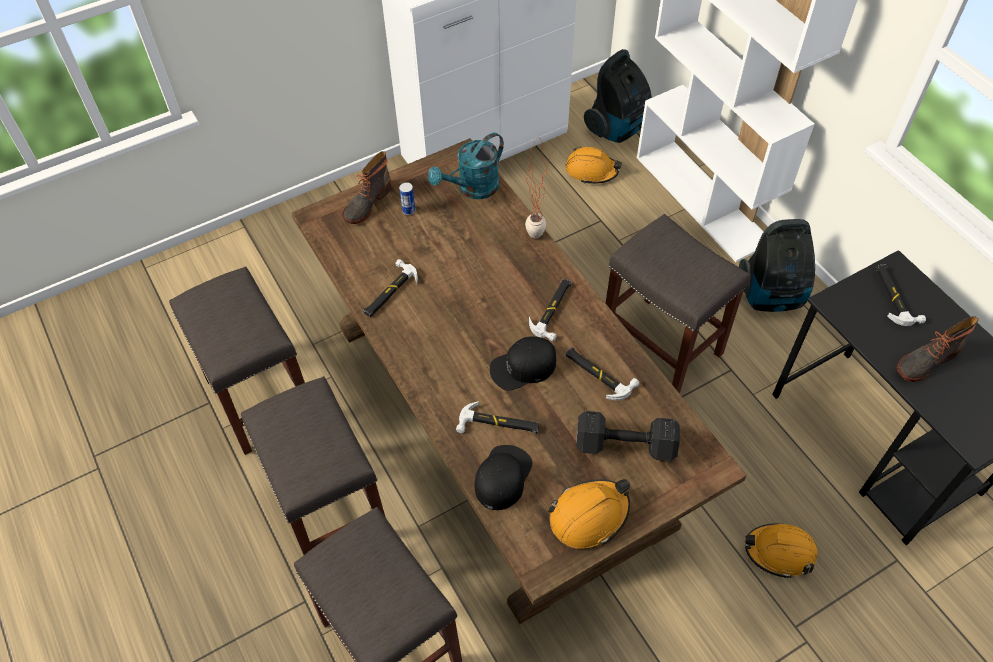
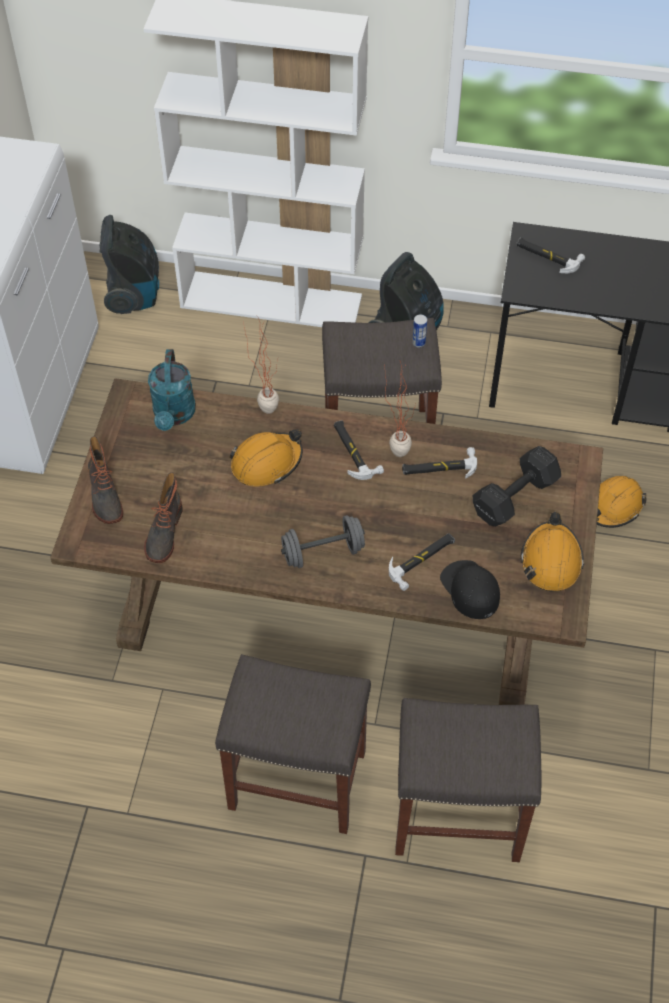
camera: 50 degrees left, 0 degrees up
(259, 398) = (126, 761): grey stool -> none
(389, 292) = (220, 544): hammer -> none
(408, 211) = (147, 474): can -> can (418, 343)
(443, 356) = (323, 552): none -> grey dumbbell
(523, 367) = (386, 508): black cap -> none
(586, 334) = (396, 448): none -> potted plant
(591, 171) = (157, 347): orange hard hat -> orange hard hat (266, 463)
(925, 361) = (612, 283): boot -> boot (163, 533)

